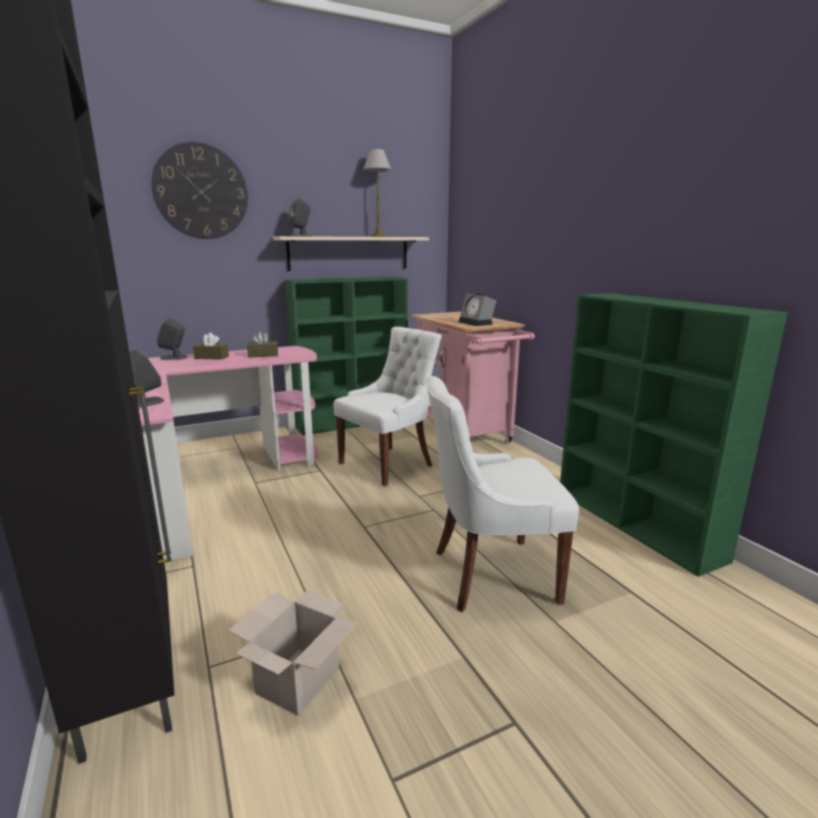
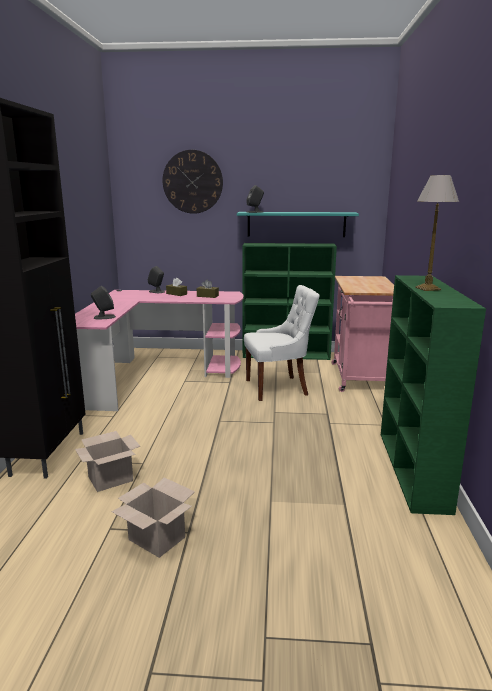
camera: 30 degrees right, 0 degrees up
(349, 253) = (296, 224): beige shelf -> turquoise shelf
(378, 236) = (318, 212): table lamp -> table lamp (427, 289)
(477, 323) = (365, 288): alarm clock -> none
(482, 760) = (155, 538): none -> cardboard box
(490, 574) = (263, 467): white chair -> none

